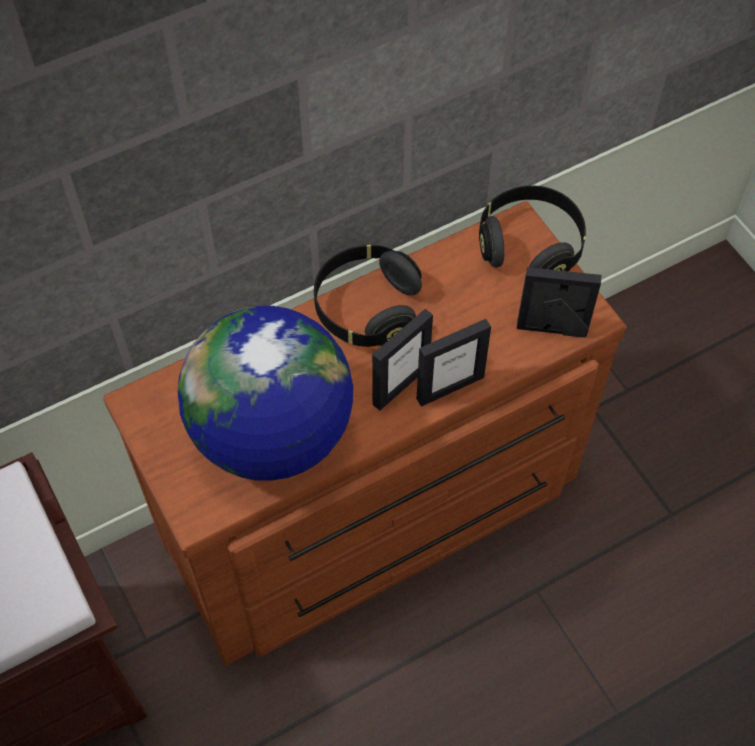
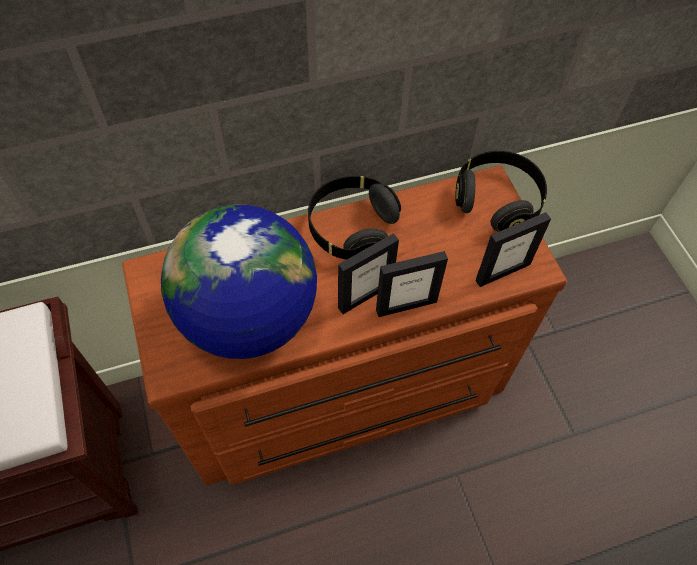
camera: 10 degrees right, 0 degrees up
(551, 329) = (502, 272): picture frame -> picture frame turned 135 degrees clockwise

